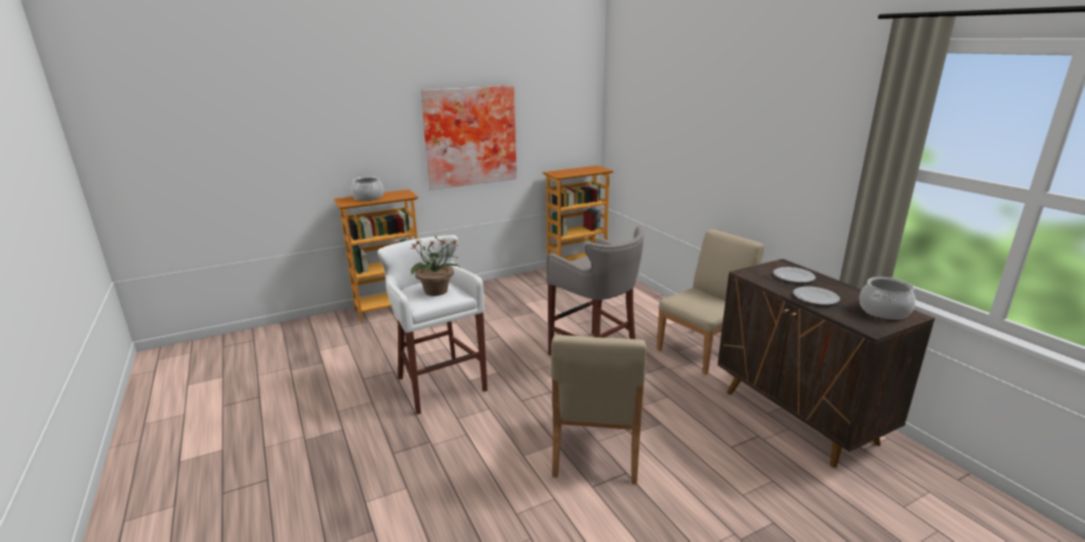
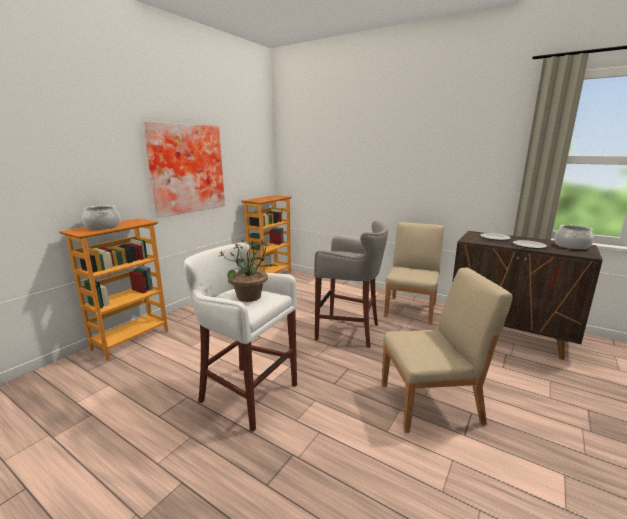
camera: 30 degrees left, 5 degrees down
(595, 450) = (431, 403): beige chair -> beige chair turned 75 degrees counterclockwise

